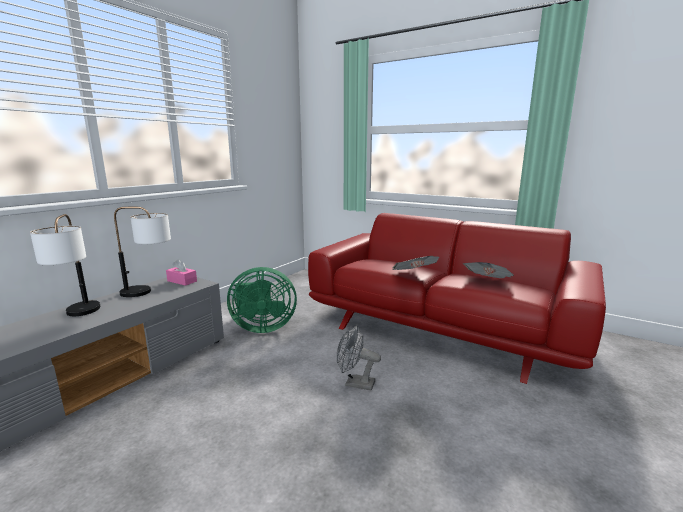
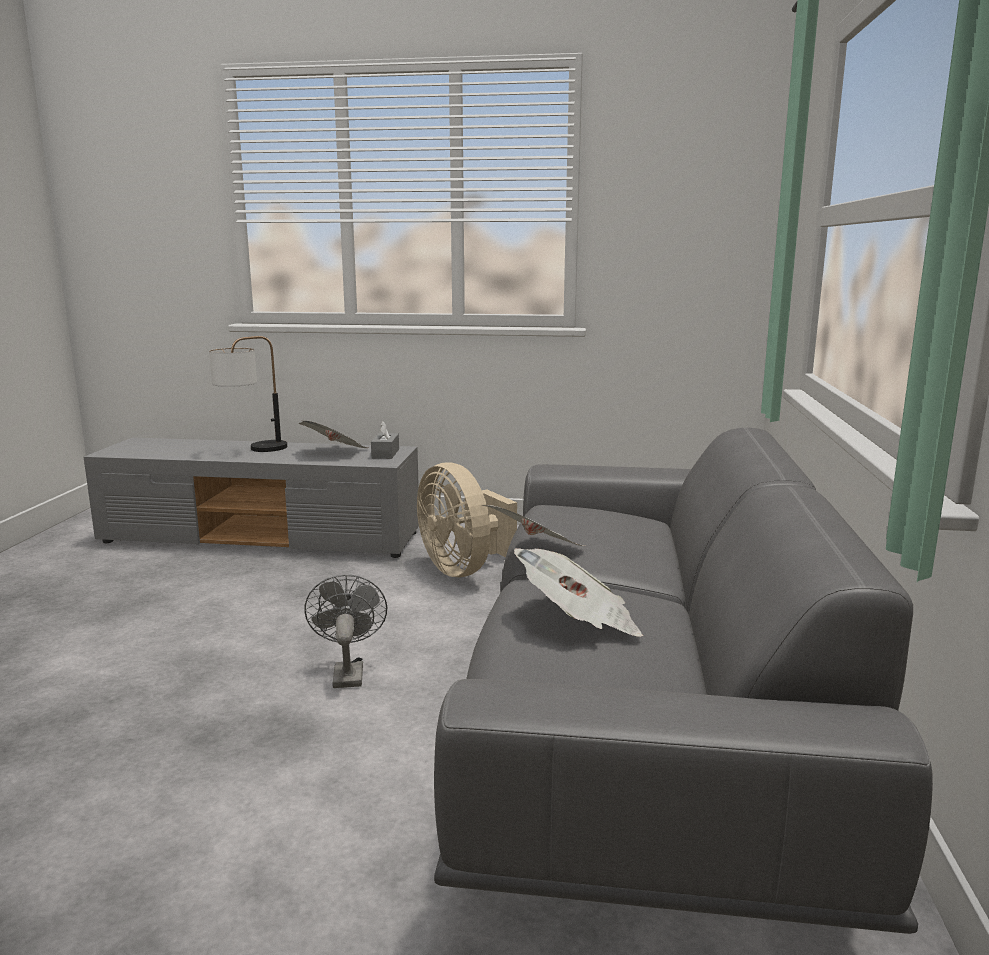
camera: 65 degrees right, 0 degrees up
(150, 292) = (335, 453): table lamp -> newspaper
(182, 281) = (385, 453): pink tissue box -> grey tissue box
(262, 327) = (463, 569): green fan -> beige fan
(442, 327) = (642, 726): red sofa -> grey sofa

